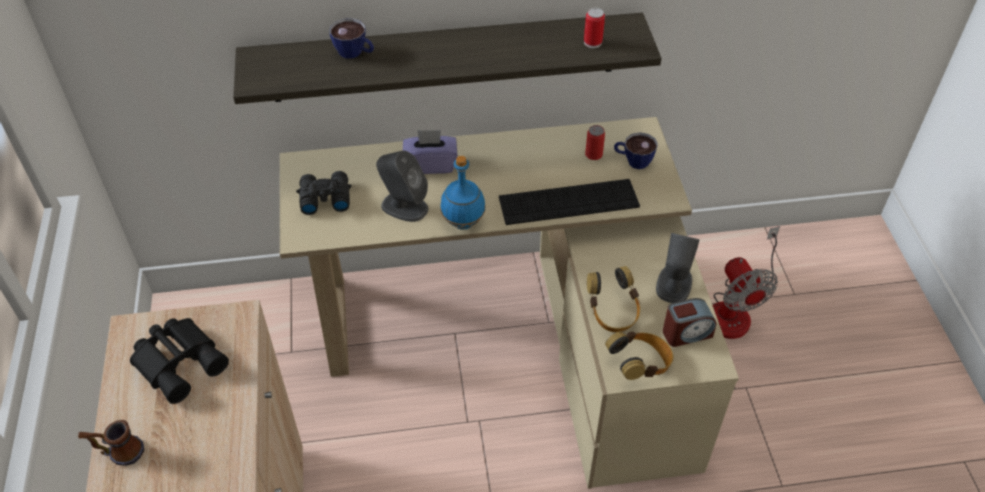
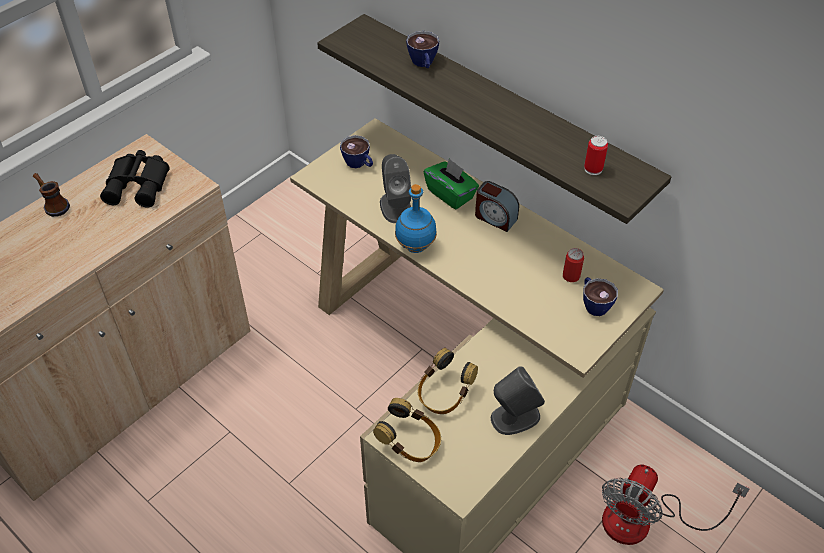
camera: 50 degrees right, 0 degrees up
(324, 198) = (359, 164): black binoculars -> cup
(430, 164) = (450, 194): purple tissue box -> green tissue box
(568, 202) = (503, 292): keyboard -> none
(686, 333) = (472, 455): alarm clock -> alarm clock (495, 218)

